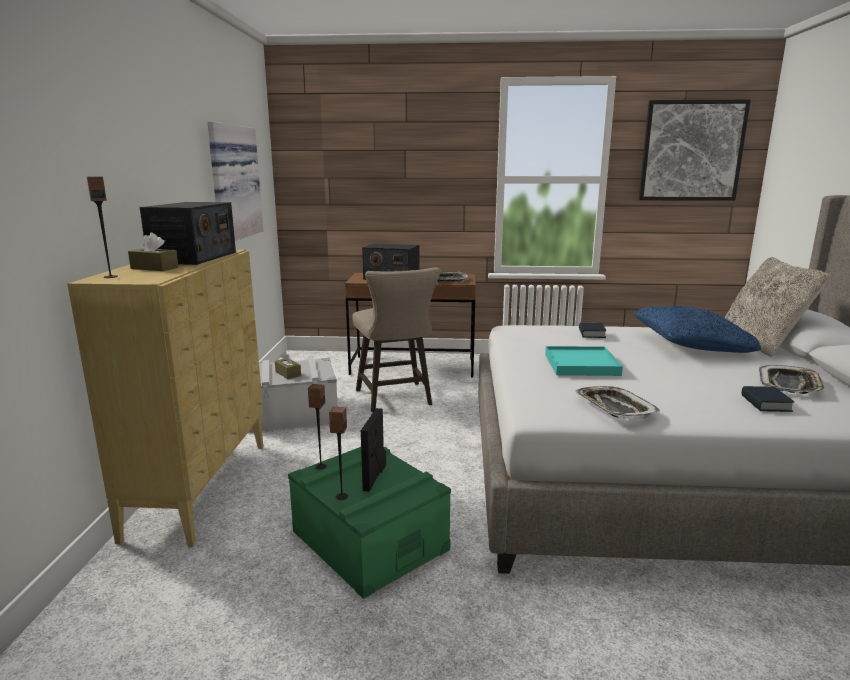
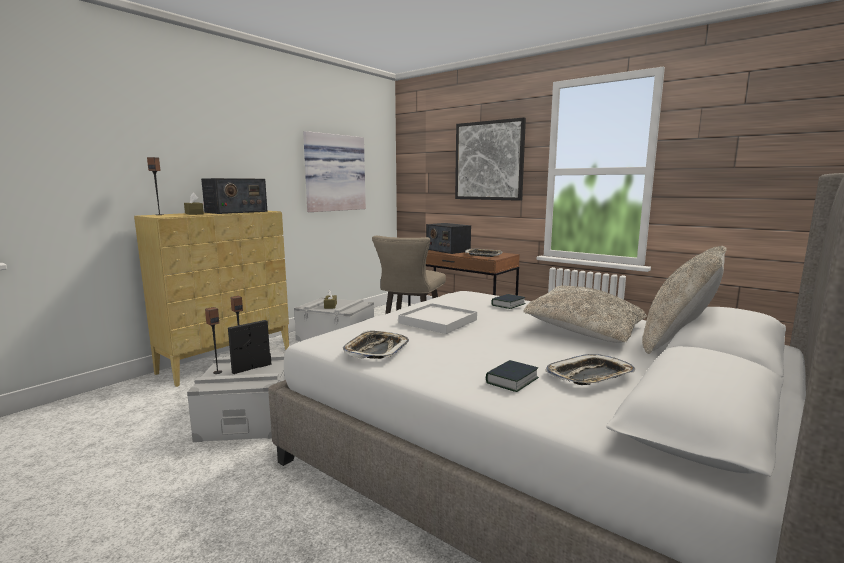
camera: 35 degrees right, 5 degrees down
(369, 540) = (249, 415): green storage box -> grey storage box
(581, 364) = (438, 321): turquoise tray -> white tray
(691, 151) = (756, 137): picture -> picture (489, 161)
(691, 345) = (585, 329): blue pillow -> beige pillow

